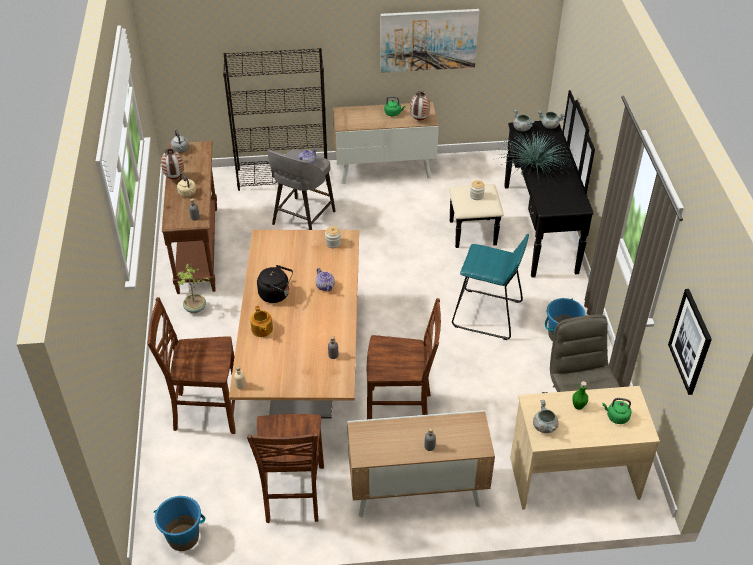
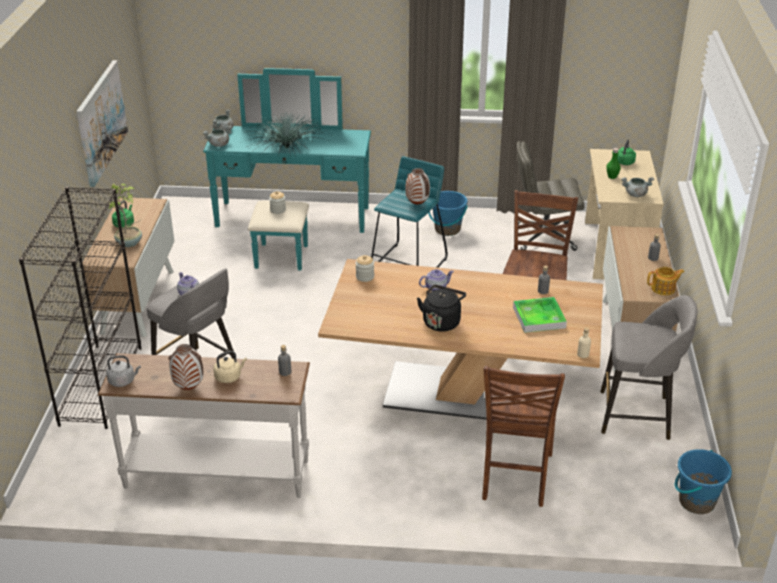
camera: 80 degrees left, 10 degrees down
(195, 309) = (335, 480): potted plant -> potted plant (130, 243)
(199, 249) = (217, 472): brown console table -> white console table
(262, 329) = (498, 335): teapot -> teapot (663, 289)
(291, 354) = (539, 317): none -> tray
(293, 495) = (637, 415): brown chair -> grey stool
(419, 120) = (149, 209): vase -> vase (417, 204)
(524, 229) = (291, 226): black dresser -> turquoise dresser
(690, 341) = (615, 70): picture -> none

